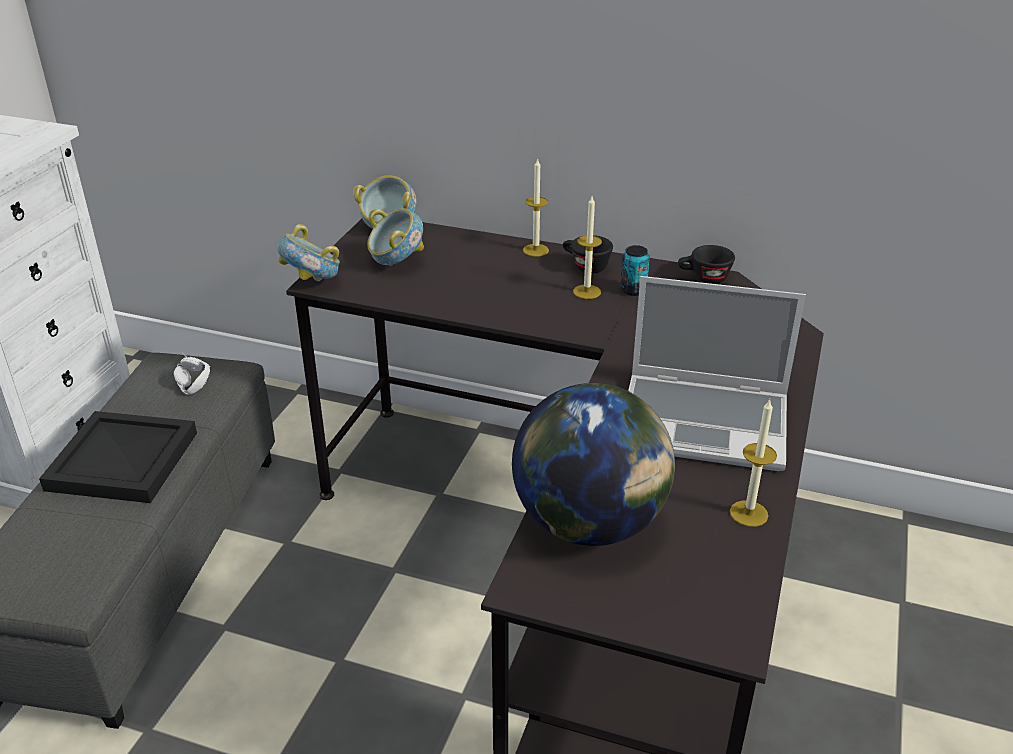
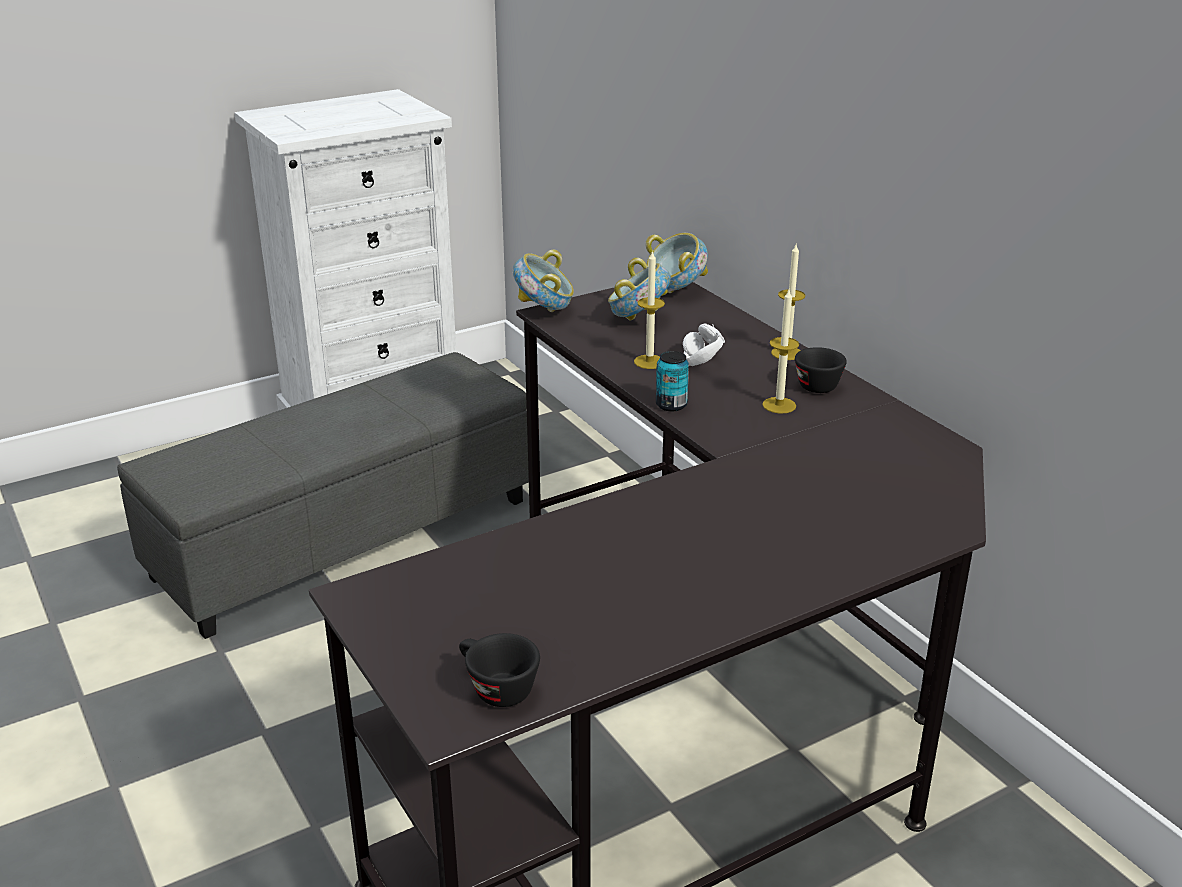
camera: 40 degrees right, 5 degrees down
(120, 462) = (334, 421): black tray -> none
(187, 379) = (453, 381): white headphones -> white headphones (700, 352)
(590, 523) = (477, 580): globe -> none
(633, 290) = (830, 421): can -> can (671, 405)
(704, 278) = (928, 439): black cup -> black cup (495, 688)
(706, 423) = (711, 557): laptop -> none
(748, 513) = (626, 644): candle -> candle (649, 362)

